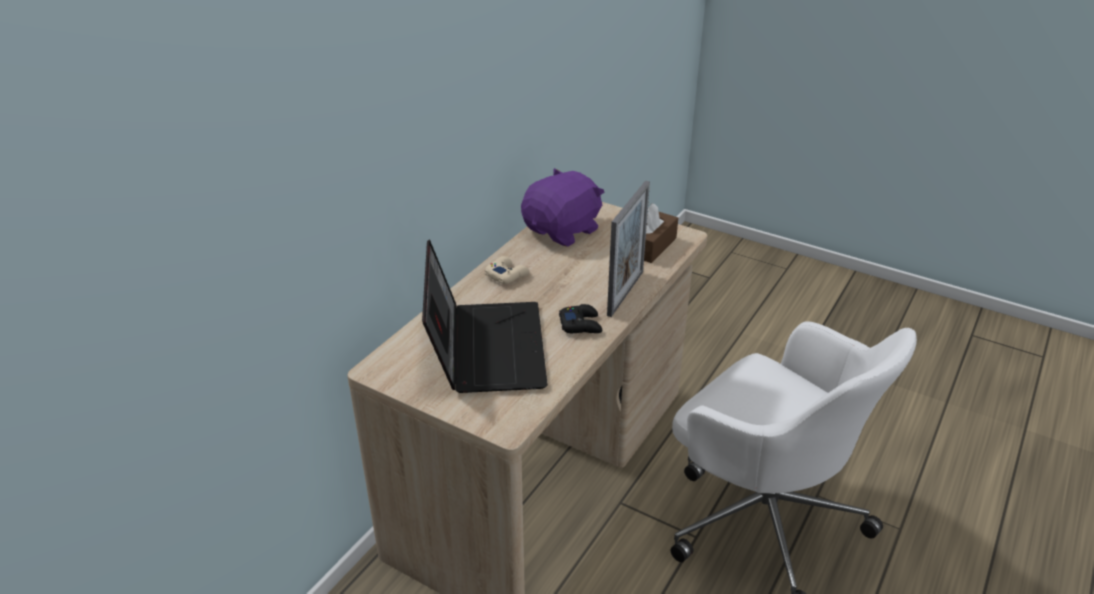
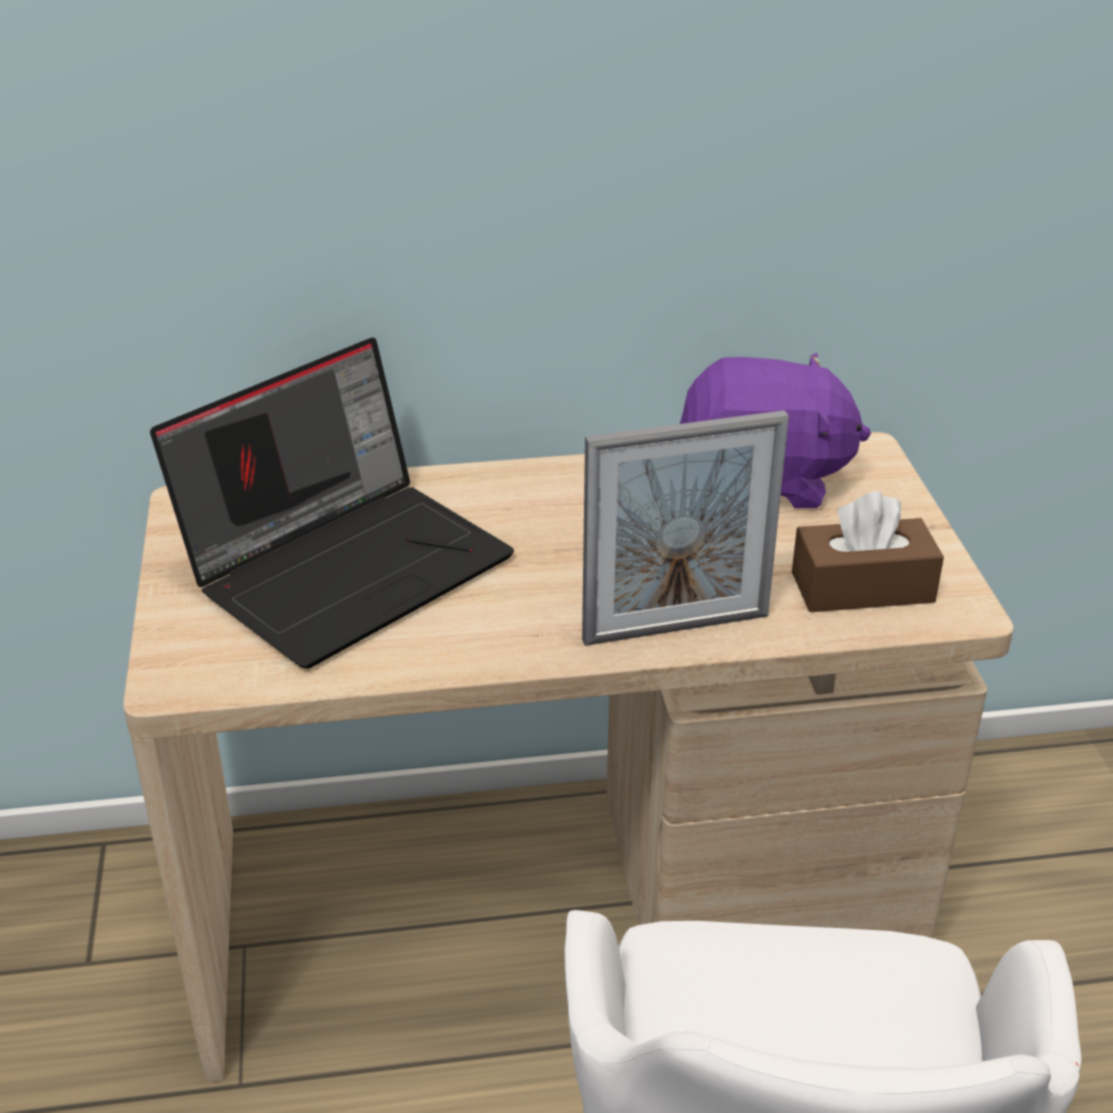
camera: 50 degrees right, 0 degrees up
(506, 275) = (560, 491): beige game controller -> none
(581, 324) = (521, 625): black game controller -> none

